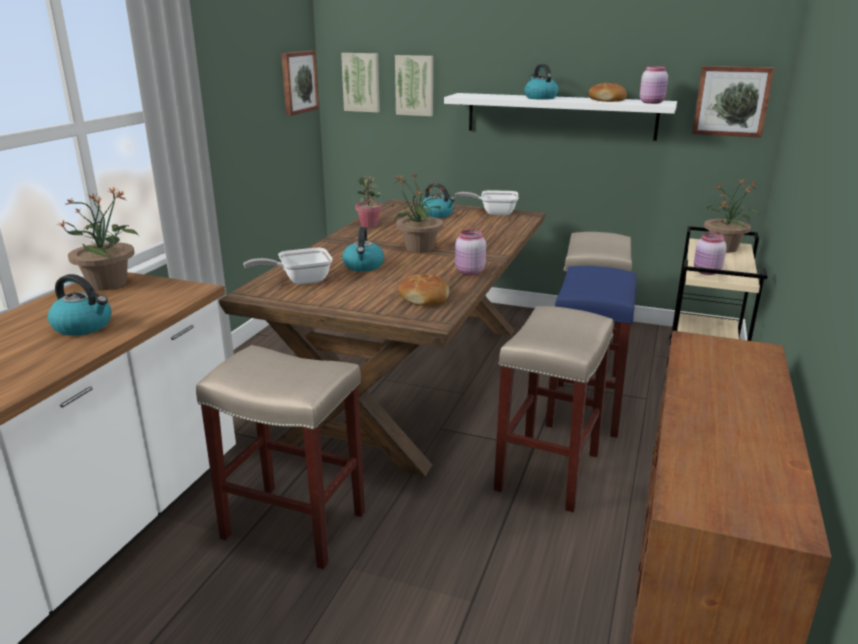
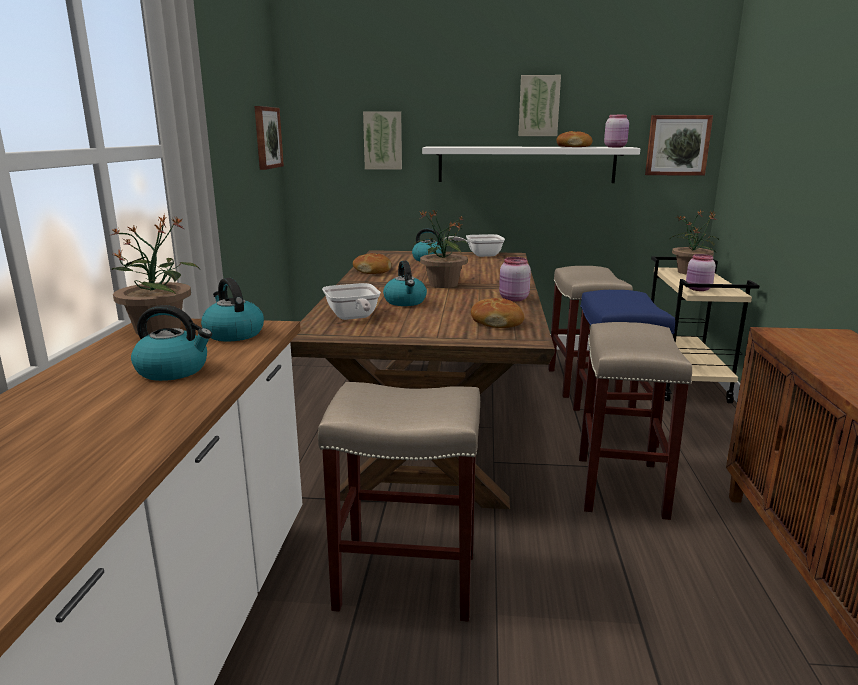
camera: 15 degrees left, 5 degrees down
(300, 280) = (353, 317): frying pan -> frying pan turned 75 degrees counterclockwise
(361, 82) = (327, 139): picture -> picture (539, 106)
(369, 225) = (372, 271): potted plant -> bread
(540, 98) = (512, 146): kettle -> kettle (233, 334)

